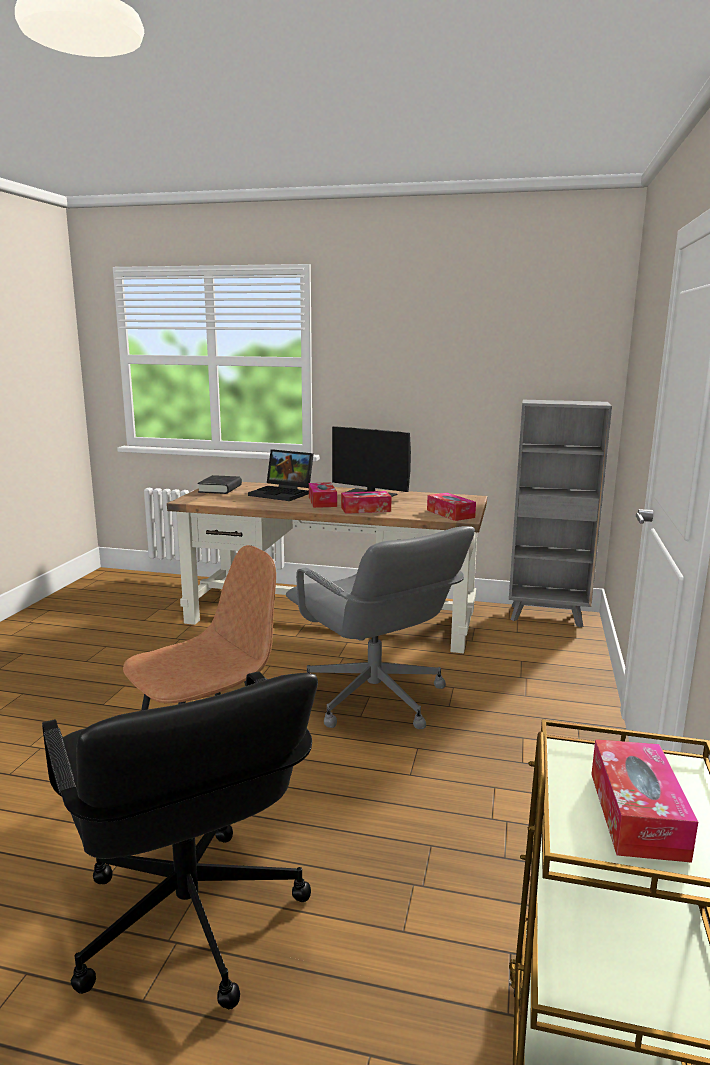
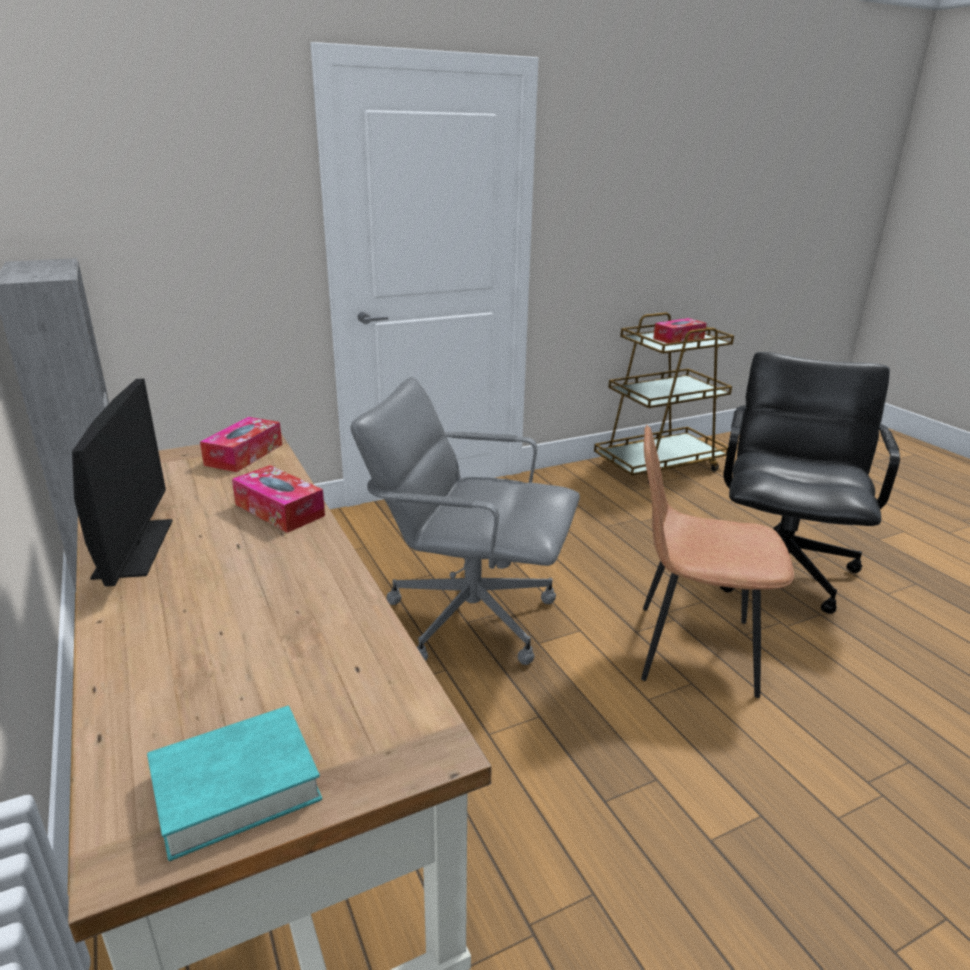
camera: 130 degrees left, 10 degrees up
(220, 489) = (236, 786): black book -> turquoise book
(283, 493) = (215, 643): laptop -> none
(322, 502) = (258, 565): tissue box -> none
(374, 699) = (469, 616): grey office chair -> grey office chair turned 90 degrees counterclockwise

